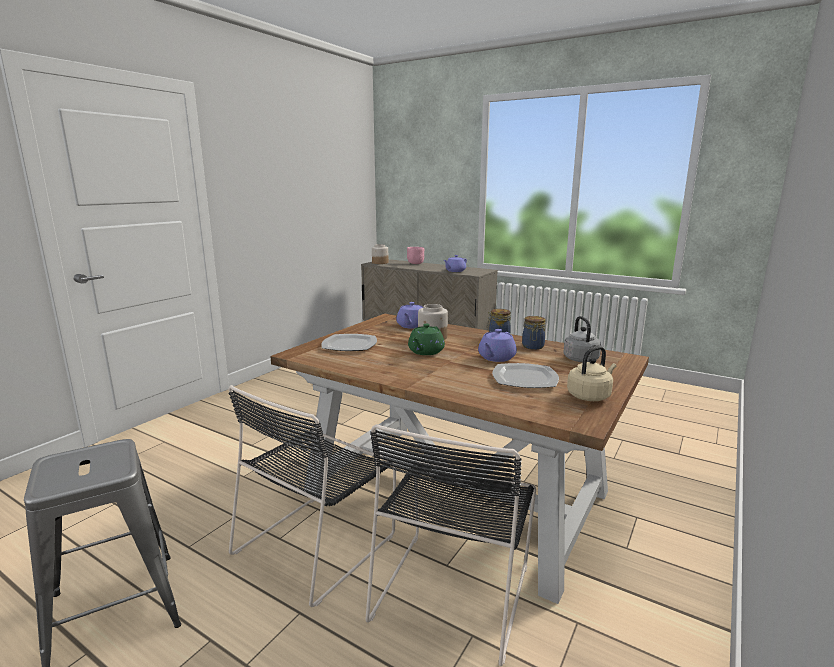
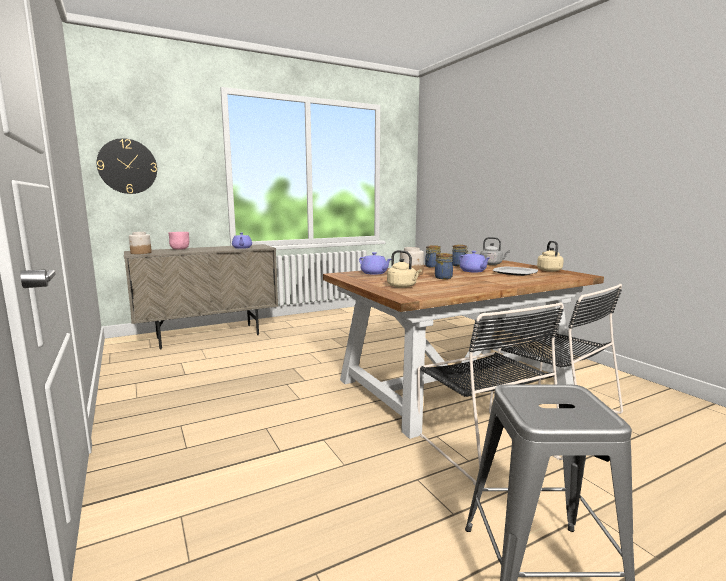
camera: 60 degrees left, 5 degrees down
(350, 345) = (403, 286): plate -> beige kettle
(402, 184) = (127, 166): none -> wall clock
(425, 352) = (444, 277): green teapot -> jar

